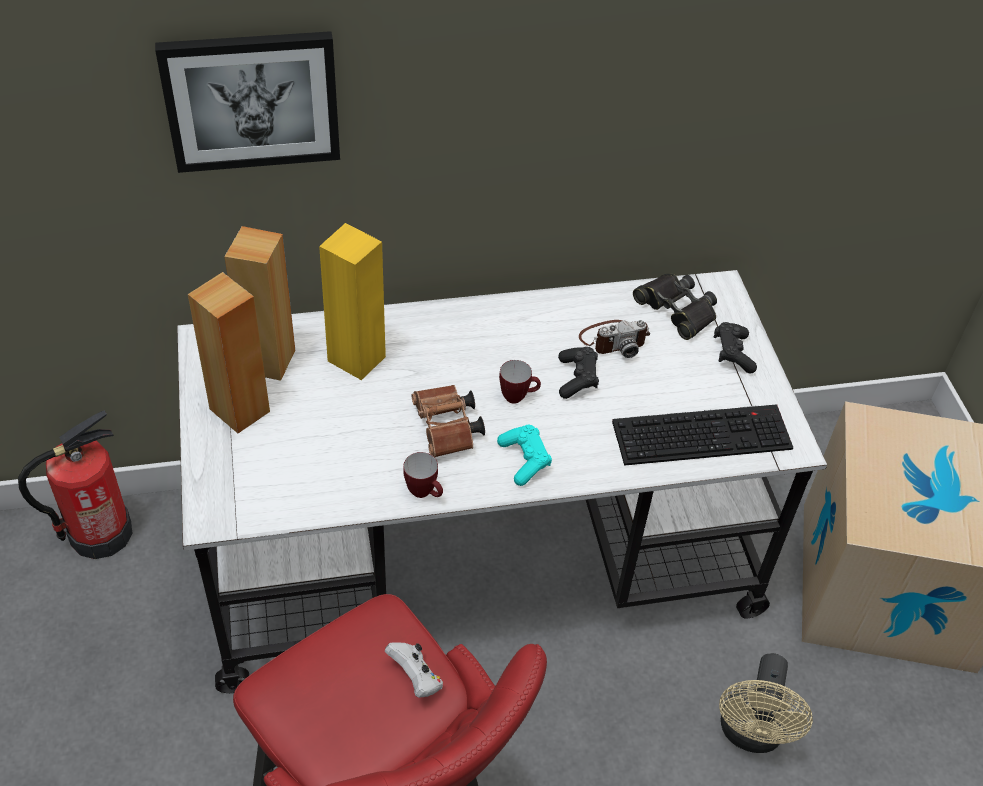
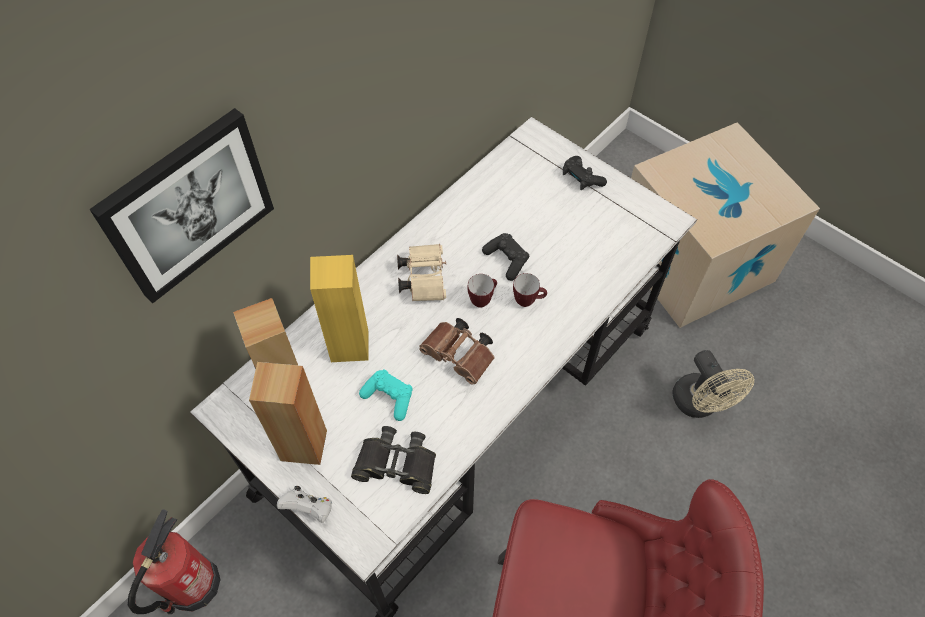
camera: 35 degrees left, 10 degrees up
(416, 678) = (601, 548): white game controller -> white game controller (309, 508)
(425, 493) = (489, 413): mug -> mug (528, 301)
(480, 345) = (423, 277): none -> beige binoculars
(524, 460) = (528, 342): turquoise game controller -> turquoise game controller (389, 397)
(613, 340) = (503, 216): camera -> none
(677, 310) = (521, 169): black binoculars -> black binoculars (396, 464)
(703, 433) = (613, 247): keyboard -> none

